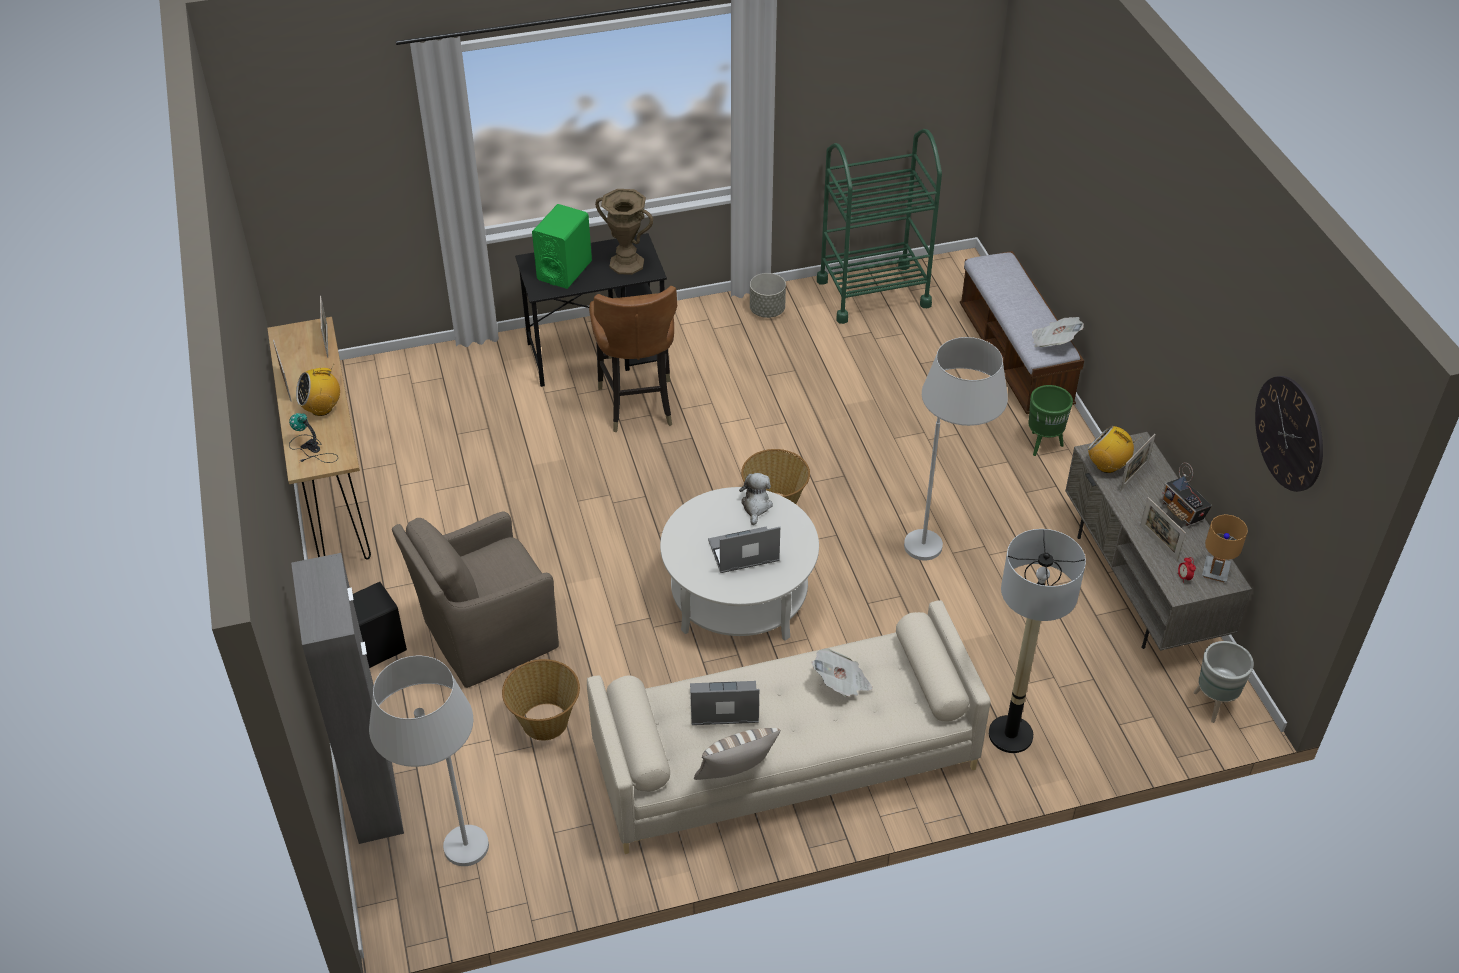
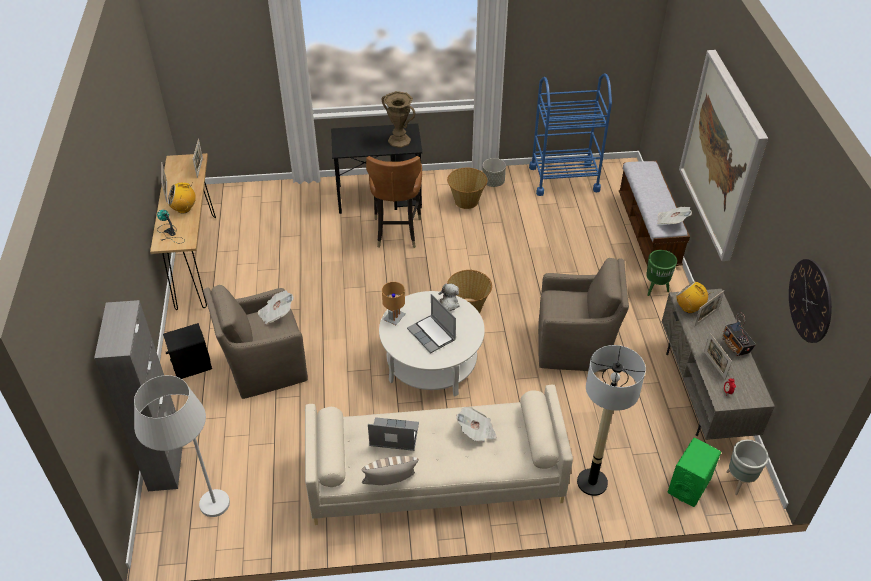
camera: 10 degrees right, 0 degrees up
(502, 551) = (276, 314): none -> newspaper
(545, 722) = (286, 428): basket -> basket (466, 201)
(564, 270) = (359, 140): green speaker -> green speaker (689, 486)
(743, 553) = (432, 335): laptop -> laptop turned 120 degrees counterclockwise
(873, 293) = (564, 178): green cart -> blue cart
(944, 544) = (574, 347): white floor lamp -> brown armchair
(1127, 238) = (723, 155): none -> picture
(1215, 571) = (750, 390): brown table lamp -> brown table lamp (394, 318)

